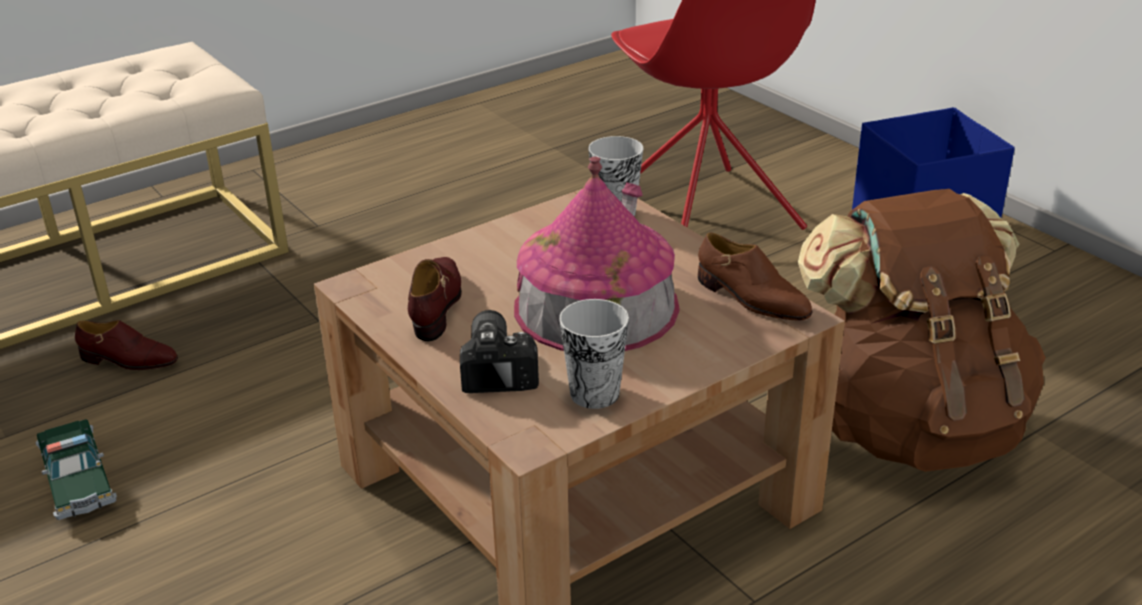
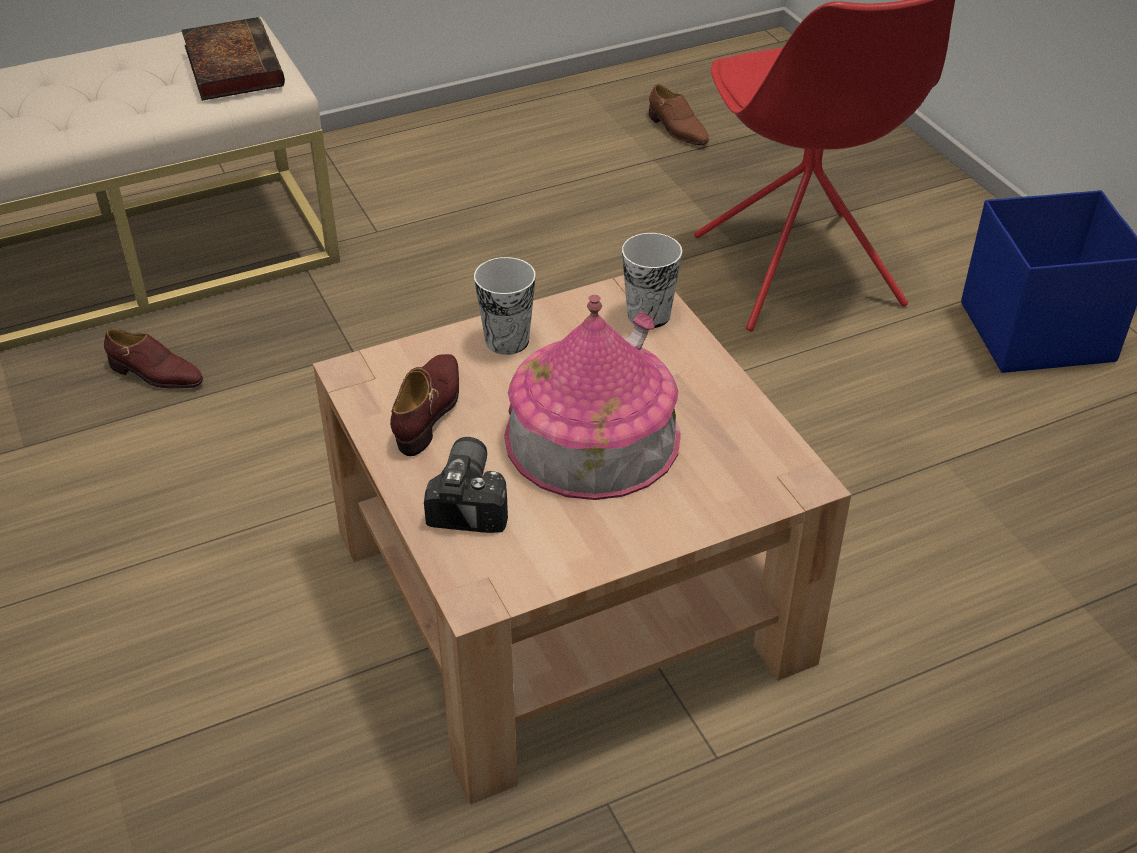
camera: 10 degrees right, 10 degrees up
(78, 480) = (84, 508): toy car -> none
(176, 74) = (231, 65): none -> book
(594, 393) = (559, 548): cup -> cup (507, 340)
(752, 299) = (760, 451): brown shoe -> brown shoe (677, 130)
(910, 426) = (946, 577): brown backpack -> none

